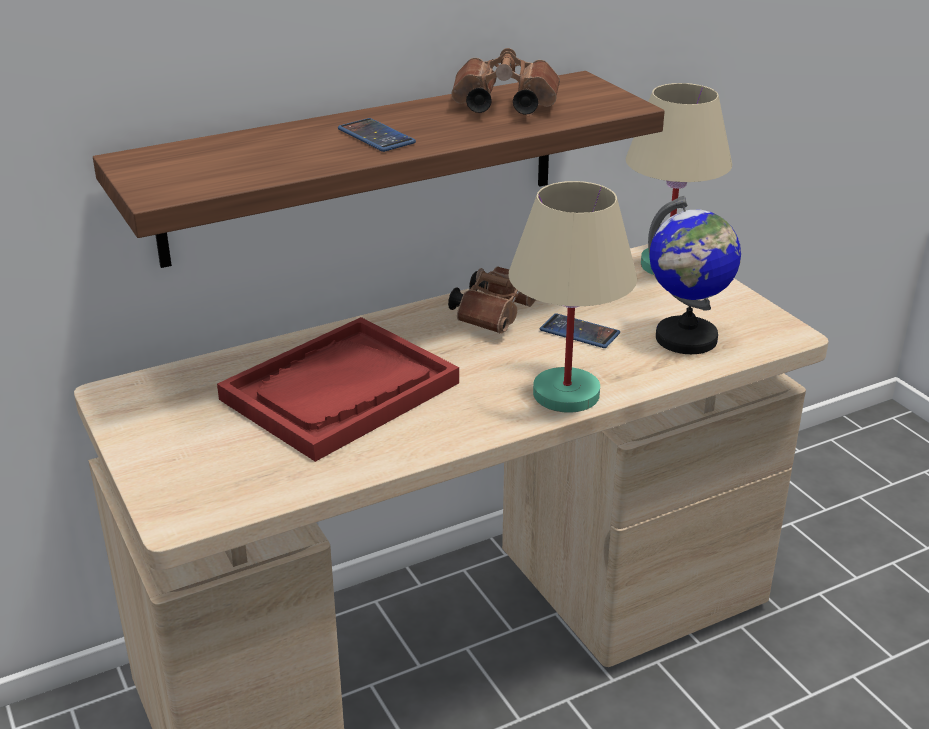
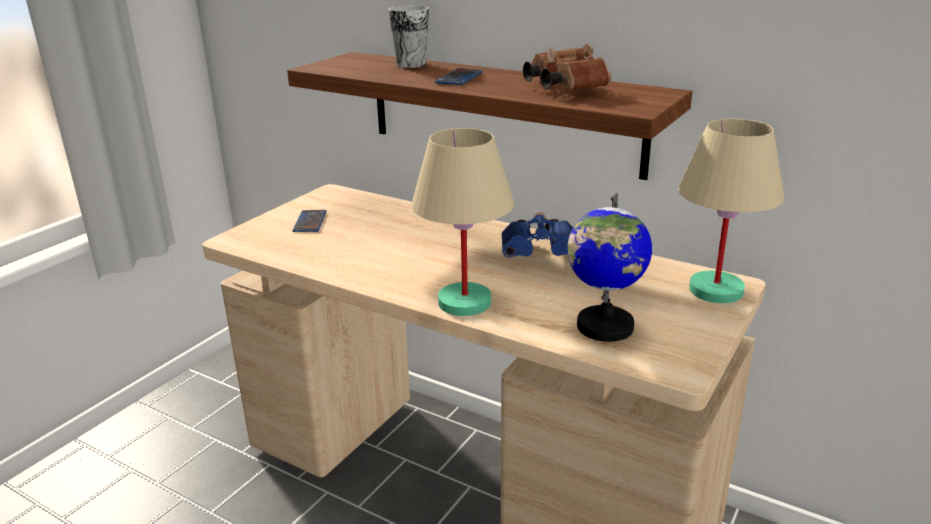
camera: 60 degrees right, 5 degrees down
(254, 142) = (411, 64): none -> cup
(340, 392) = (389, 238): red tray -> none
(498, 314) = (542, 253): brown binoculars -> blue binoculars
(579, 332) = (556, 285): phone -> phone (310, 222)

